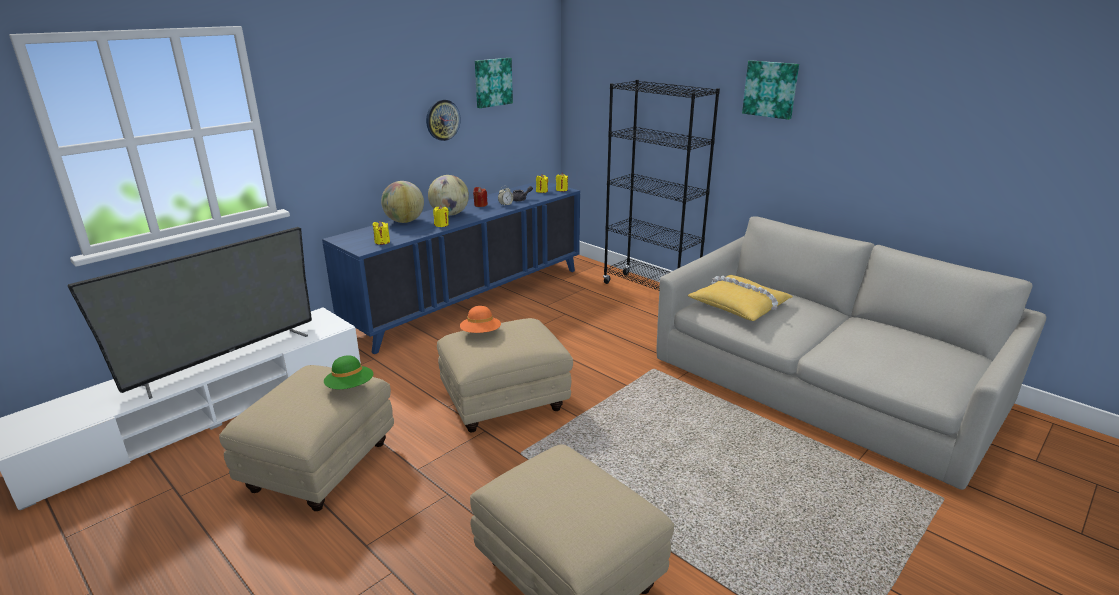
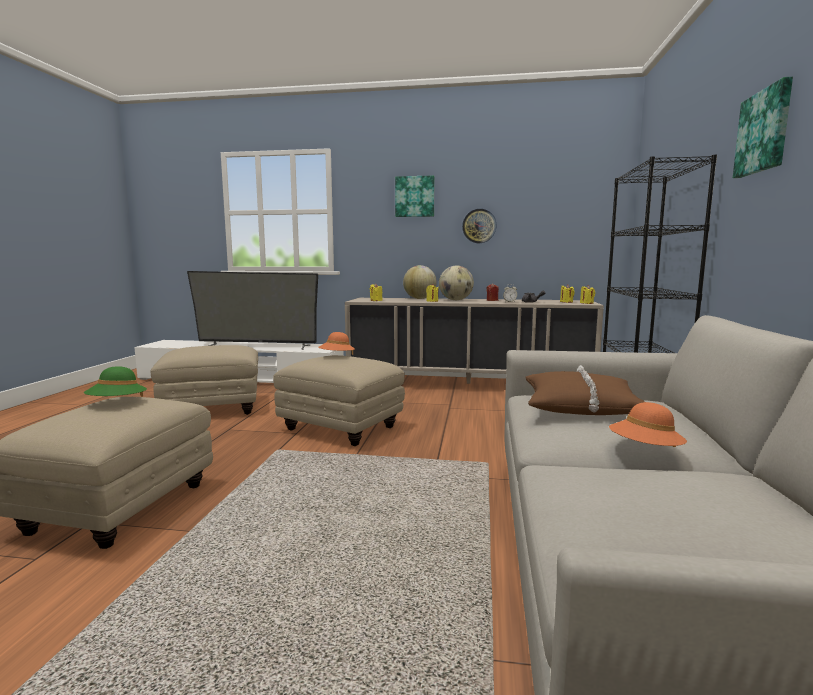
camera: 55 degrees right, 15 degrees down
(350, 387) = (223, 352): green hat -> green hat (117, 404)
(470, 300) = (468, 384): blue cabinet -> beige cabinet
(492, 82) = (539, 199): picture -> picture (415, 196)
(739, 305) = (581, 406): yellow pillow -> brown pillow
(821, 324) = (645, 450): none -> orange hat

